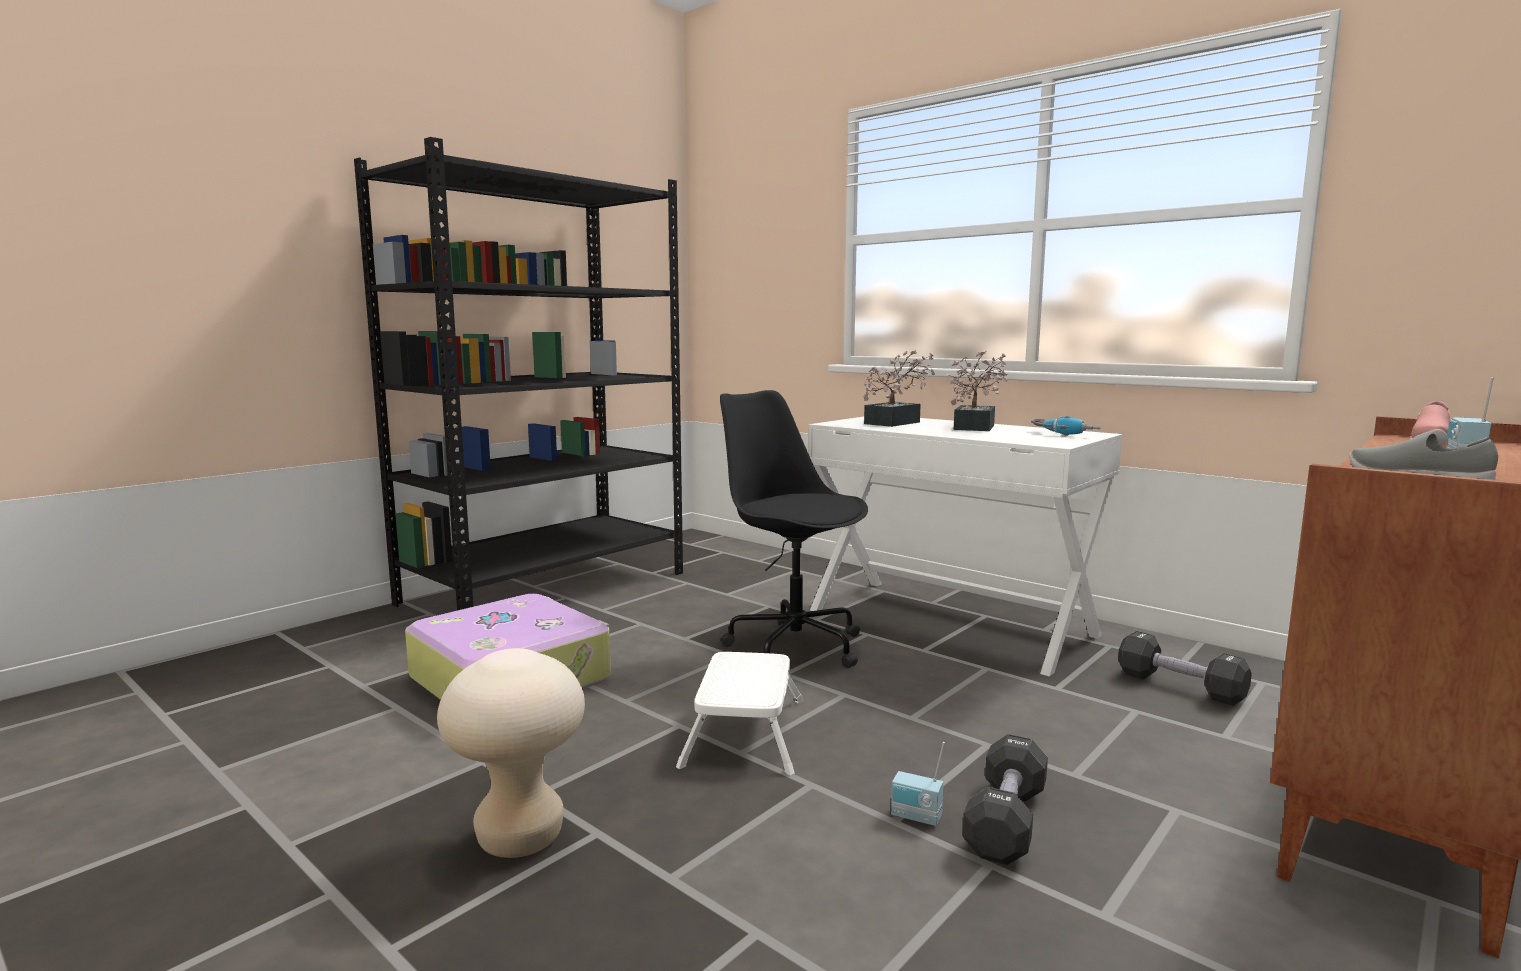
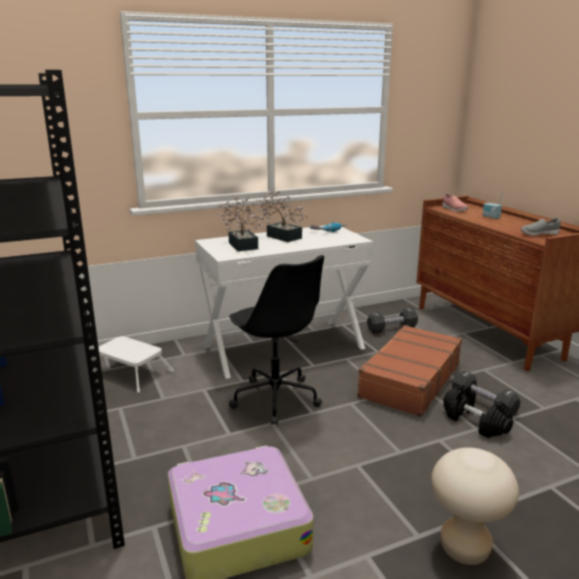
camera: 65 degrees left, 10 degrees up
(746, 732) = (377, 444): white step ladder -> white step ladder (131, 372)
(792, 647) = (277, 400): black office chair -> black office chair turned 105 degrees counterclockwise
(916, 818) = (475, 422): radio -> black dumbbell
(991, 731) = (409, 380): none -> brown suitcase

